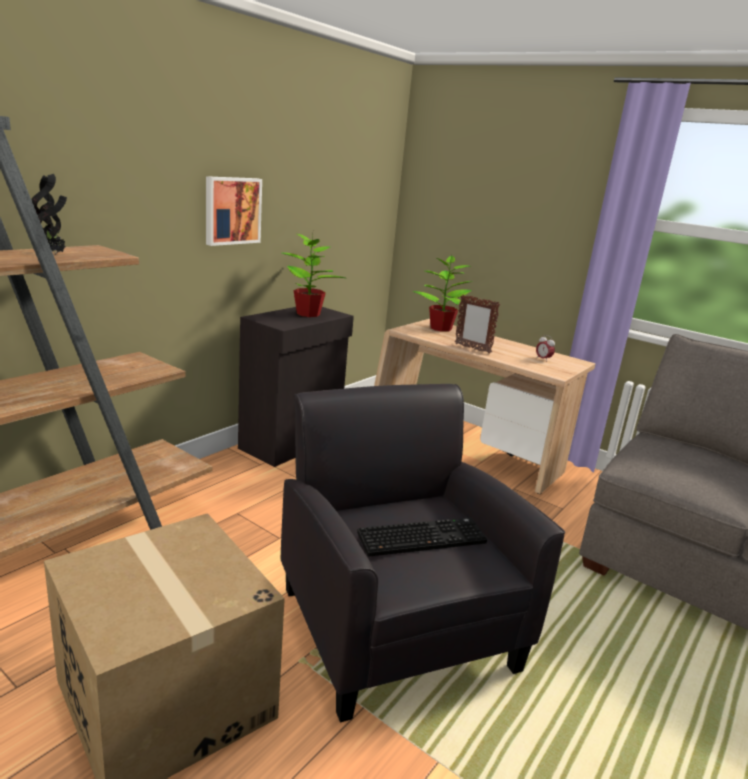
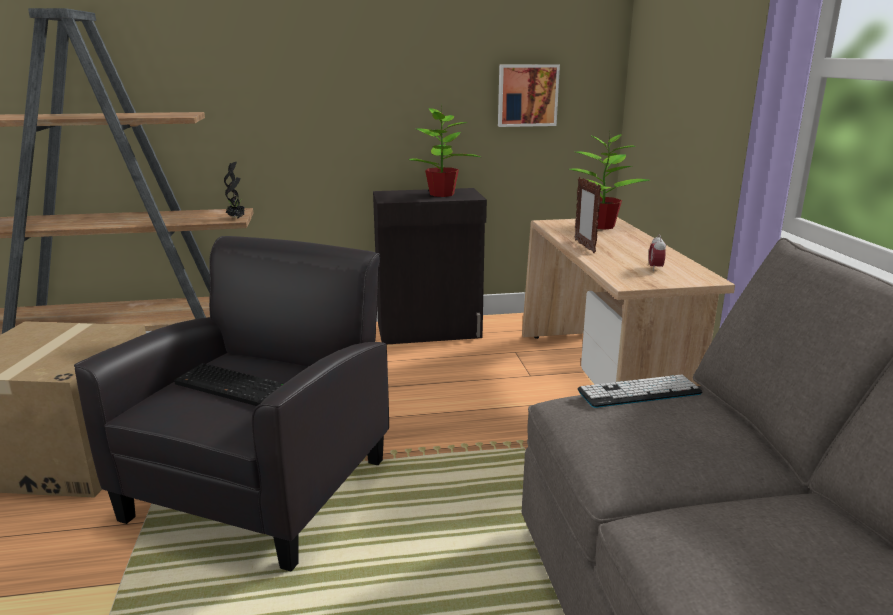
camera: 45 degrees right, 0 degrees up
(53, 254) = (143, 114): potted plant -> potted plant (237, 218)
(232, 210) = (362, 85): picture -> picture (527, 95)
(644, 447) = (639, 392): none -> keyboard

